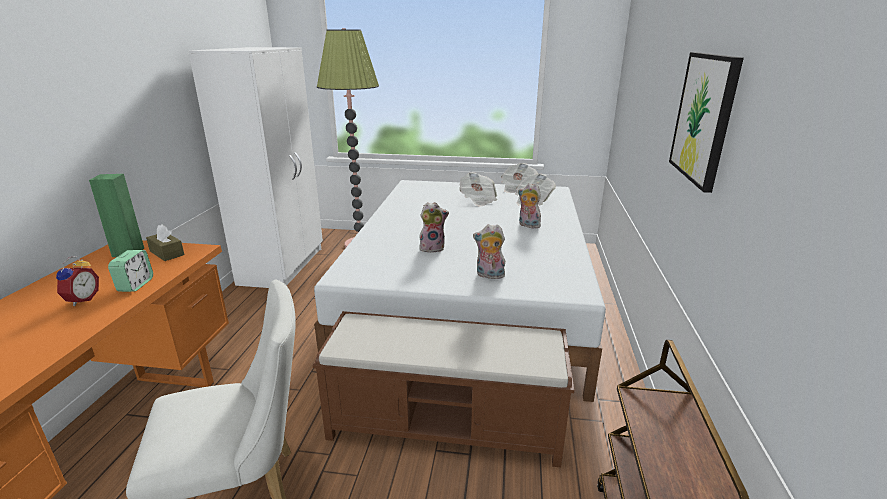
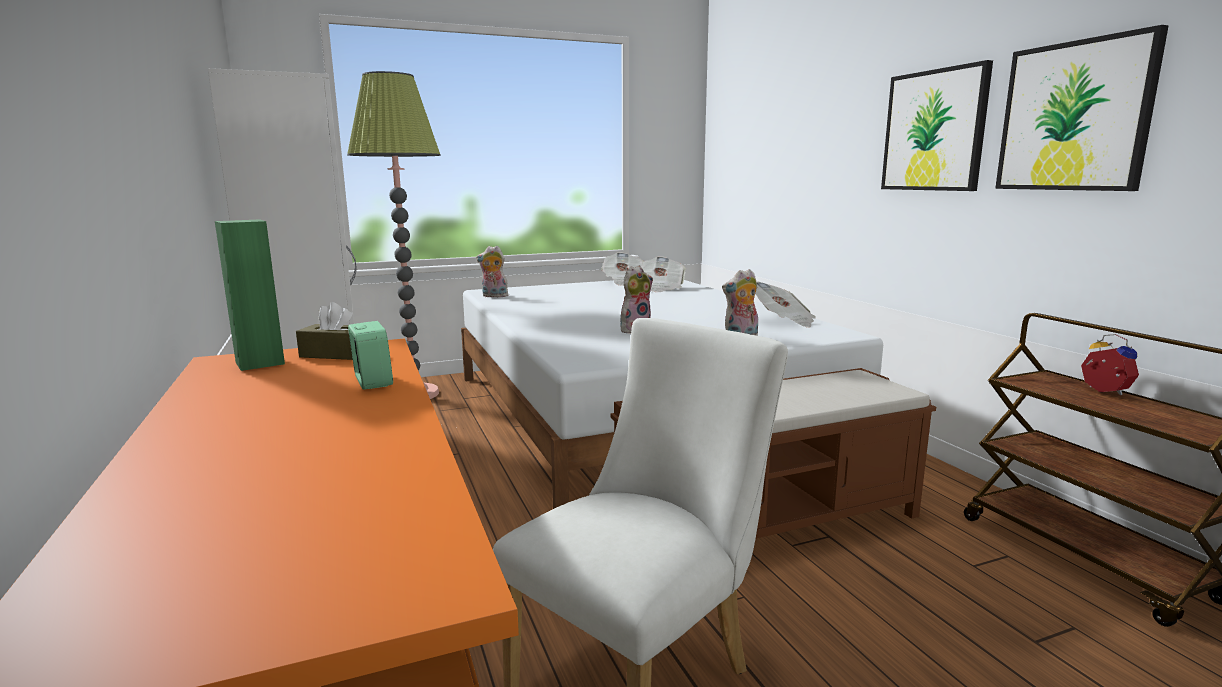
camera: 30 degrees left, 10 degrees down
(81, 300) = (314, 407): alarm clock -> alarm clock (1103, 391)
(478, 200) = (600, 293): newspaper -> newspaper (783, 322)
(528, 225) = (697, 303): plush toy -> plush toy (494, 296)
(772, 146) = (1074, 116): none -> picture

